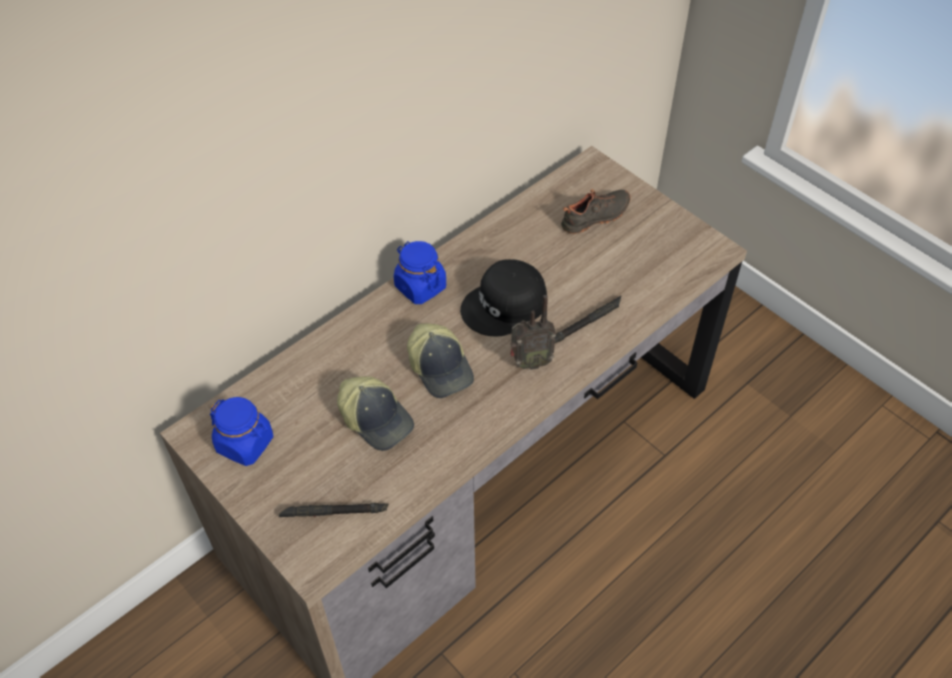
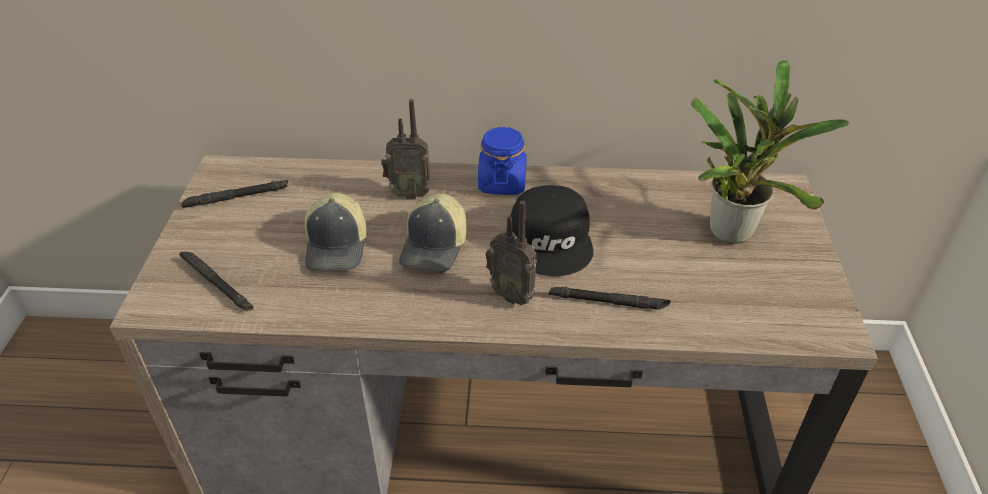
camera: 45 degrees right, 10 degrees down
(245, 444) = (236, 197): blue jar -> black flashlight
(368, 343) = (409, 193): none -> radio
(505, 305) = (552, 239): black cap -> black cap turned 105 degrees counterclockwise
(596, 218) = (733, 229): black shoe -> potted plant

